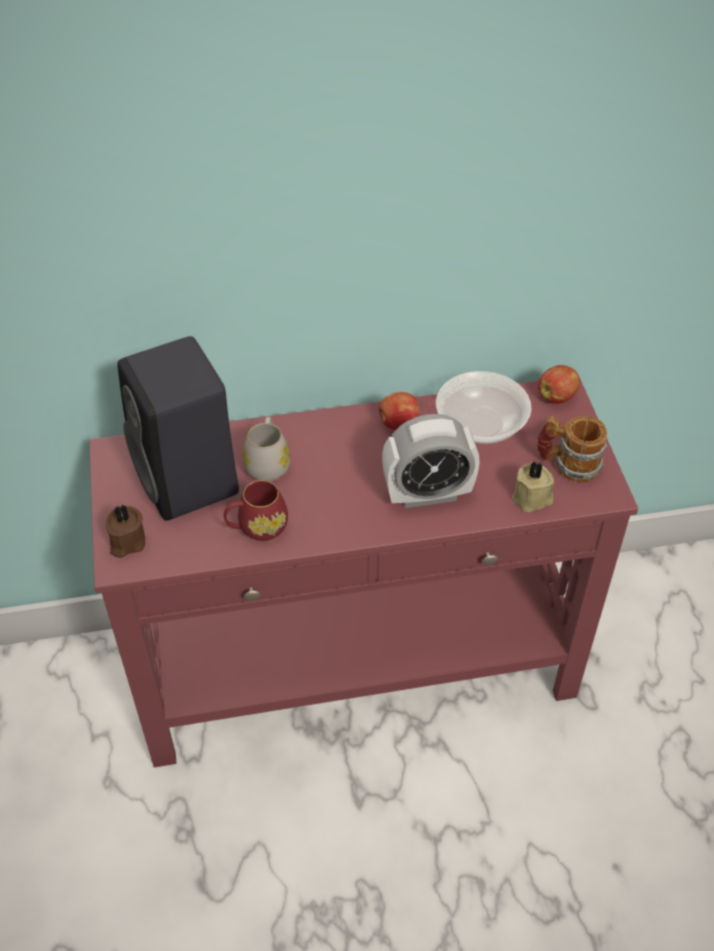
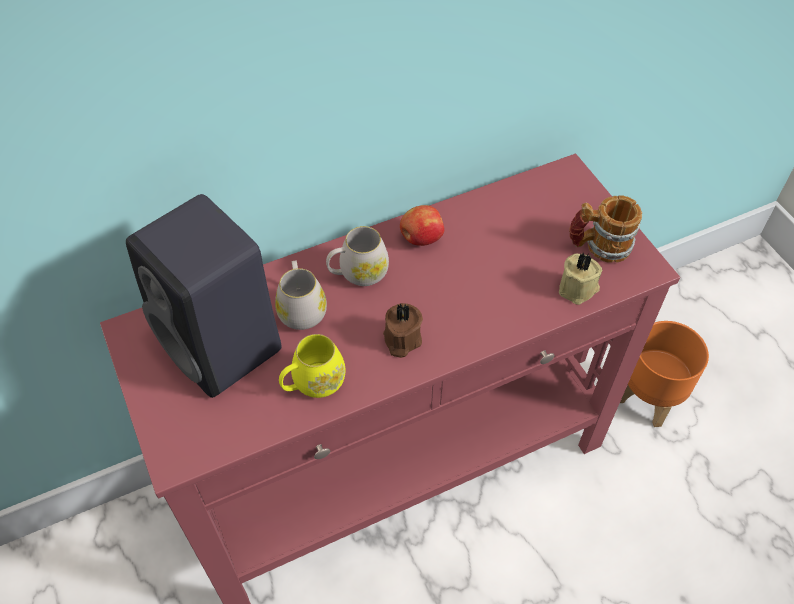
camera: 15 degrees left, 5 degrees up
(126, 542) = (176, 432): brown candle -> brown candle (401, 340)
(257, 528) = (313, 383): red mug -> yellow mug
(329, 443) = (358, 273): none -> white mug
(427, 494) = (475, 307): alarm clock -> none
(480, 425) = (501, 222): bowl -> none
(557, 397) = (563, 179): apple -> none
(646, 661) = (649, 397): none -> orange planter

